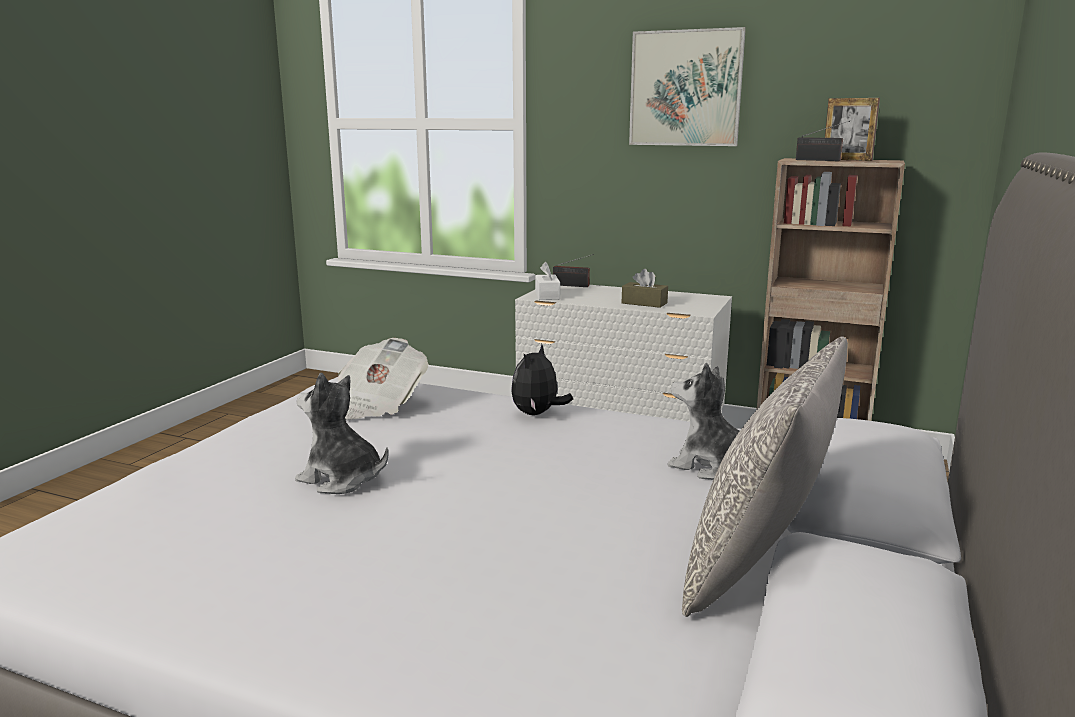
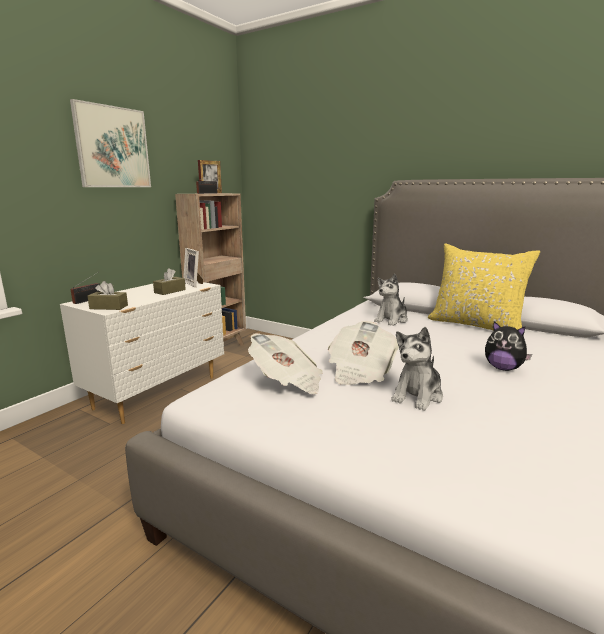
camera: 80 degrees left, 0 degrees up
(413, 439) = (359, 371): none -> newspaper
(537, 414) = (317, 342): plush toy -> plush toy (503, 368)
(547, 295) = (109, 307): white tissue box -> brown tissue box
(701, 307) = (194, 284): none -> picture frame
(758, 564) = (475, 324): grey pillow -> yellow pillow

